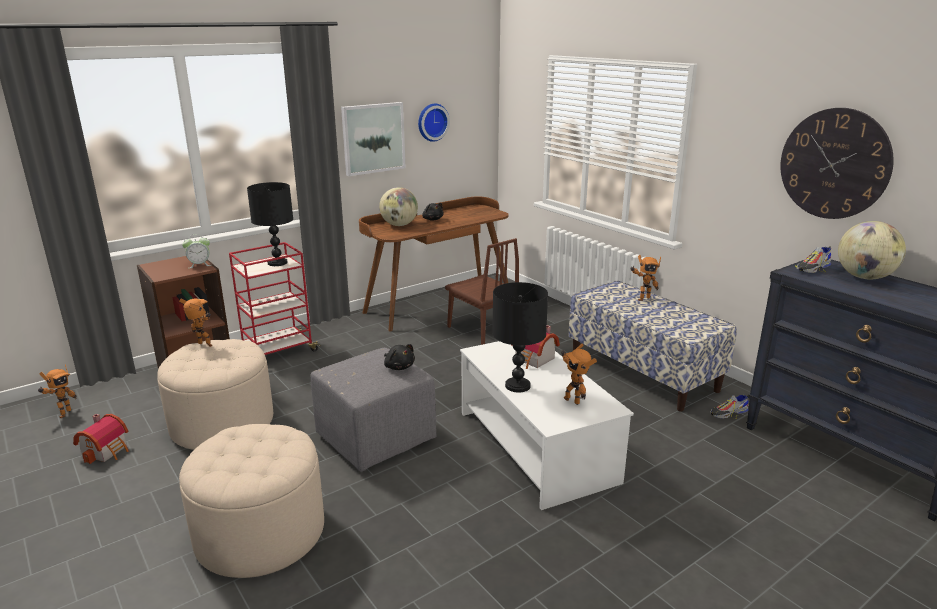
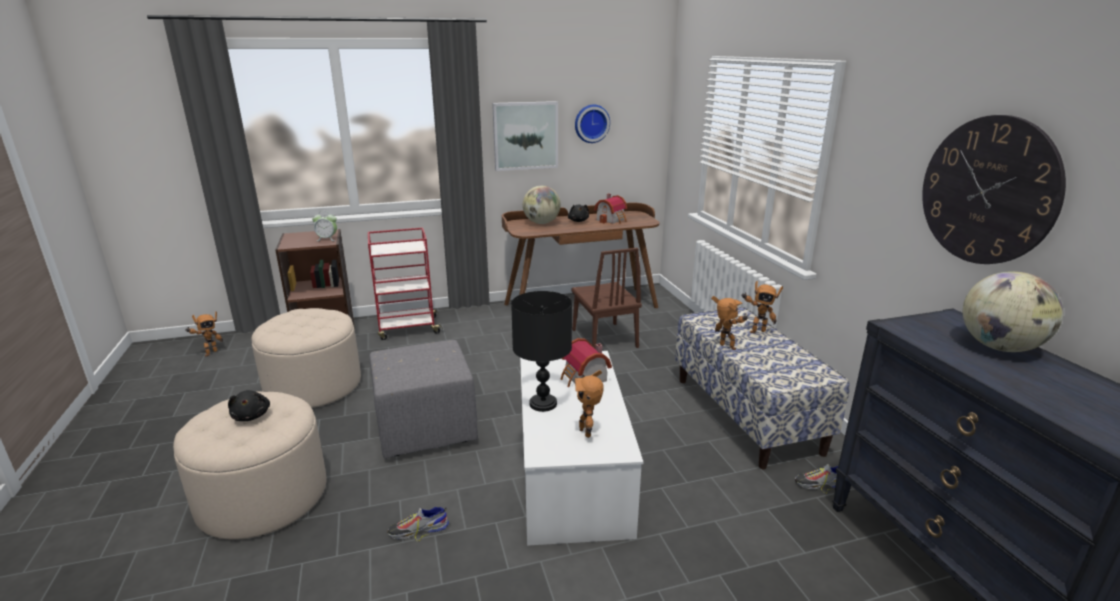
camera: 20 degrees right, 0 degrees up
(107, 450) = (213, 391): toy house -> toy house (612, 220)
(203, 345) = (305, 312): toy robot -> toy robot (726, 348)
(277, 263) = (407, 246): black table lamp -> none
(399, 367) = (446, 361): black plush toy -> black plush toy (252, 416)
(813, 268) = (932, 325): shoe -> shoe (418, 530)

